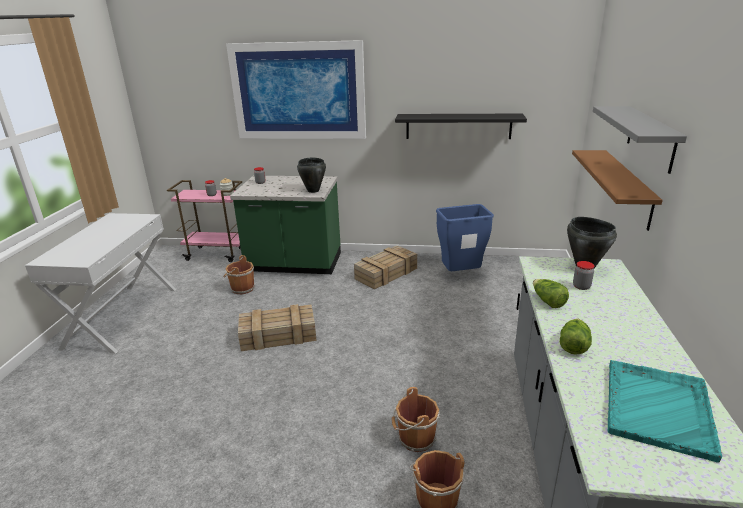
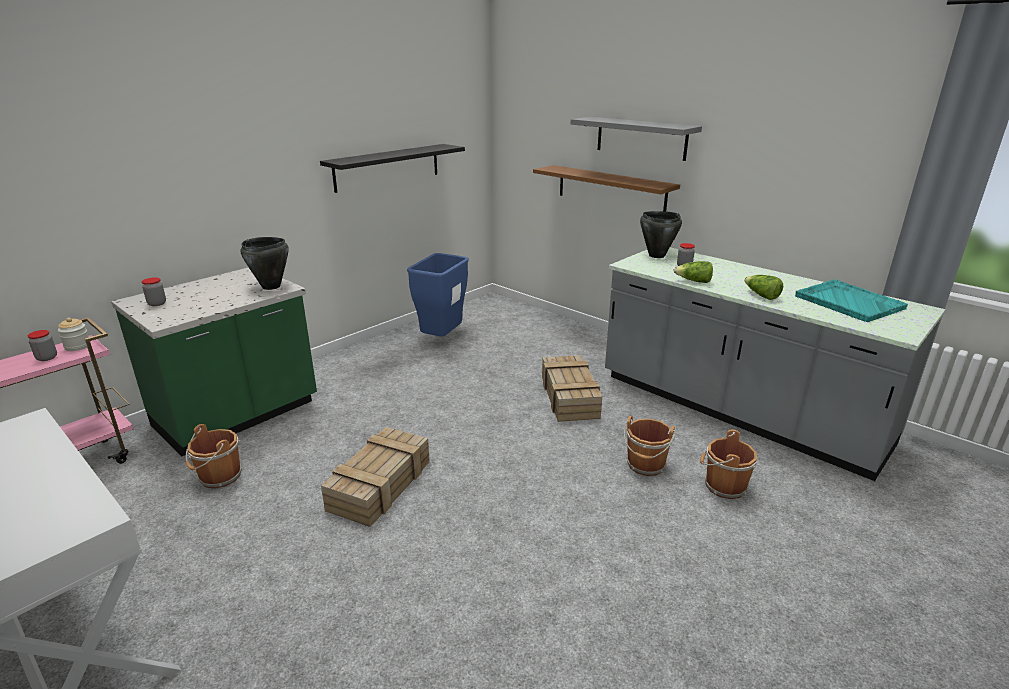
camera: 55 degrees left, 0 degrees up
(298, 91) = (172, 143): picture -> none
(386, 273) = (372, 370): crate -> crate (568, 396)

